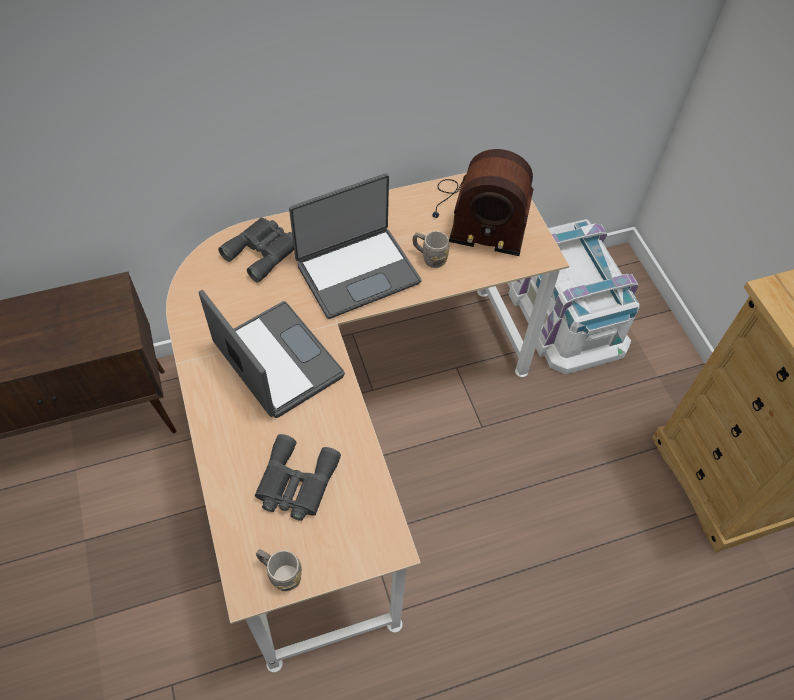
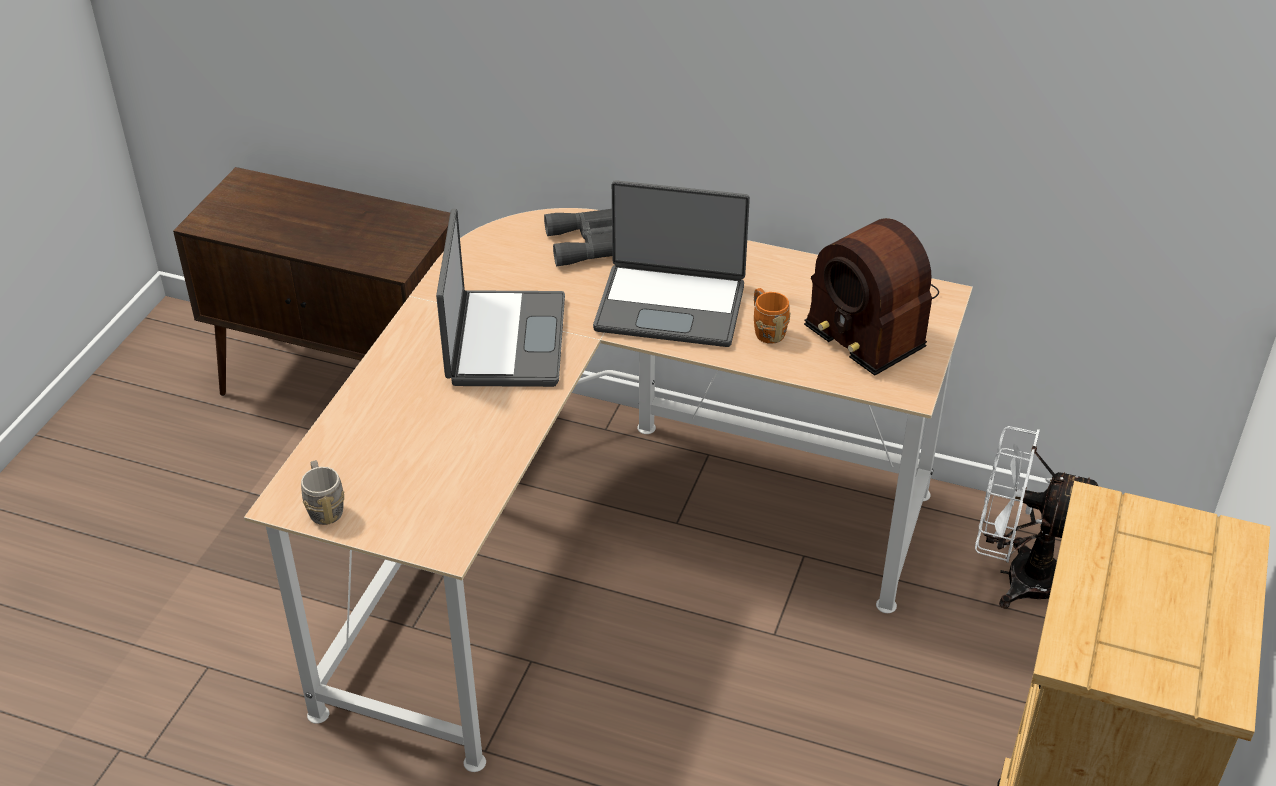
camera: 40 degrees right, 15 degrees down
(295, 484) = (414, 447): grey binoculars -> none
(429, 257) = (766, 330): grey mug -> orange mug
(567, 313) = (1017, 577): white storage box -> white fan

